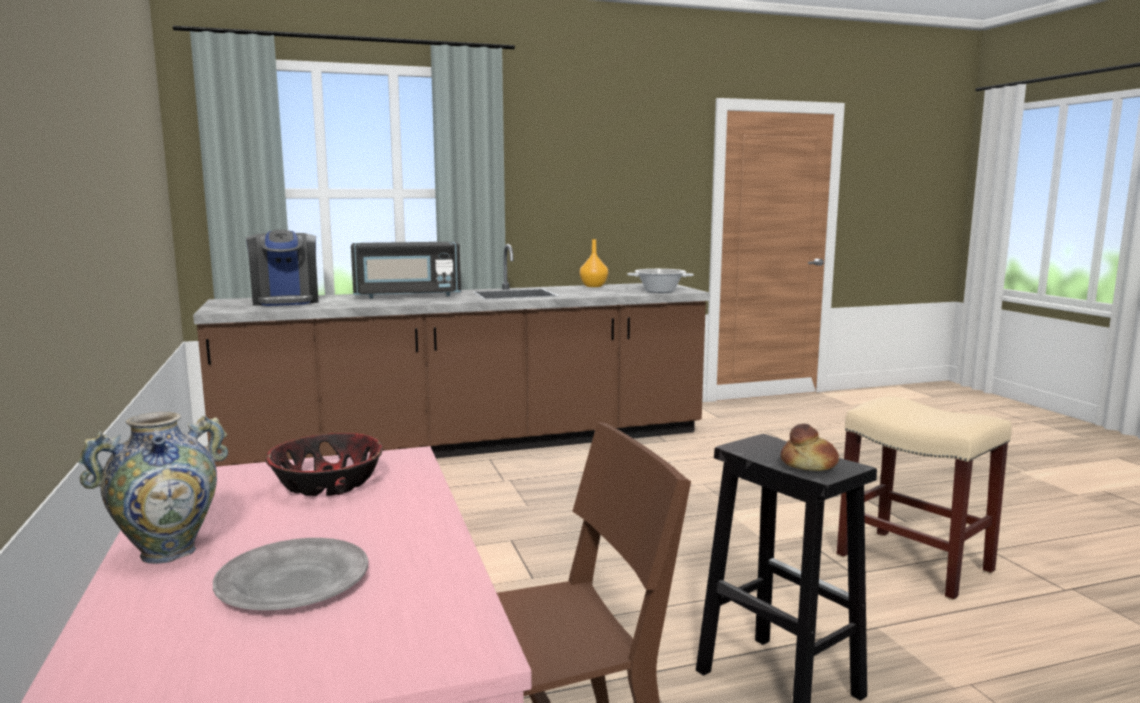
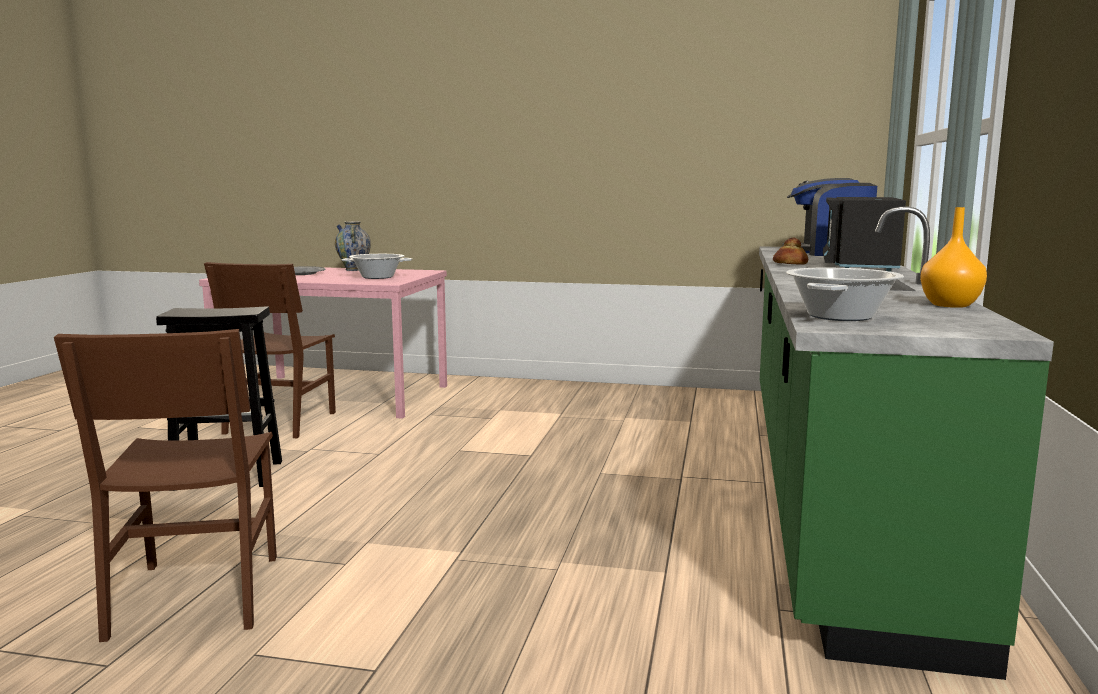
camera: 120 degrees right, 0 degrees up
(328, 485) = (377, 277): bowl -> cooking pot
(471, 445) = (829, 483): brown counter -> green counter
(809, 465) = (197, 310): bread -> bread (790, 264)
(915, 563) = (196, 595): beige stool -> brown chair

